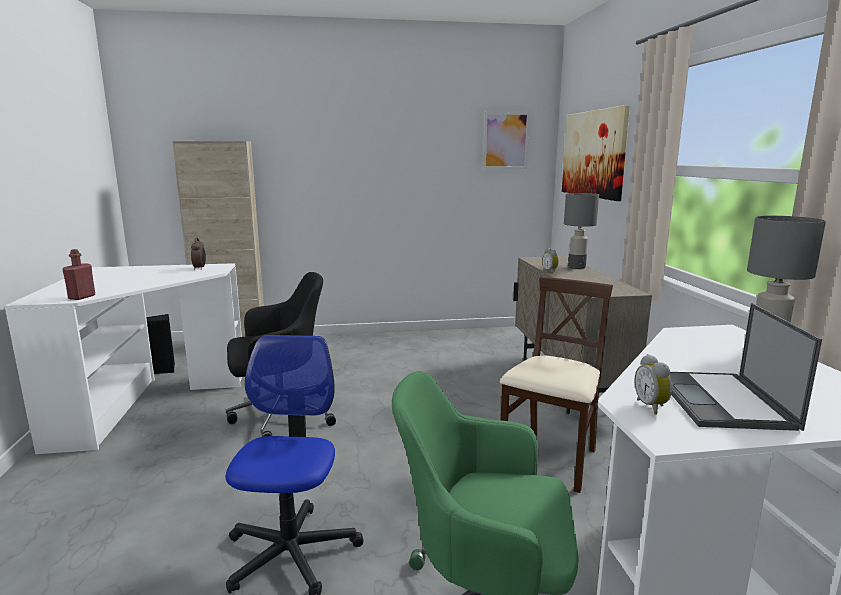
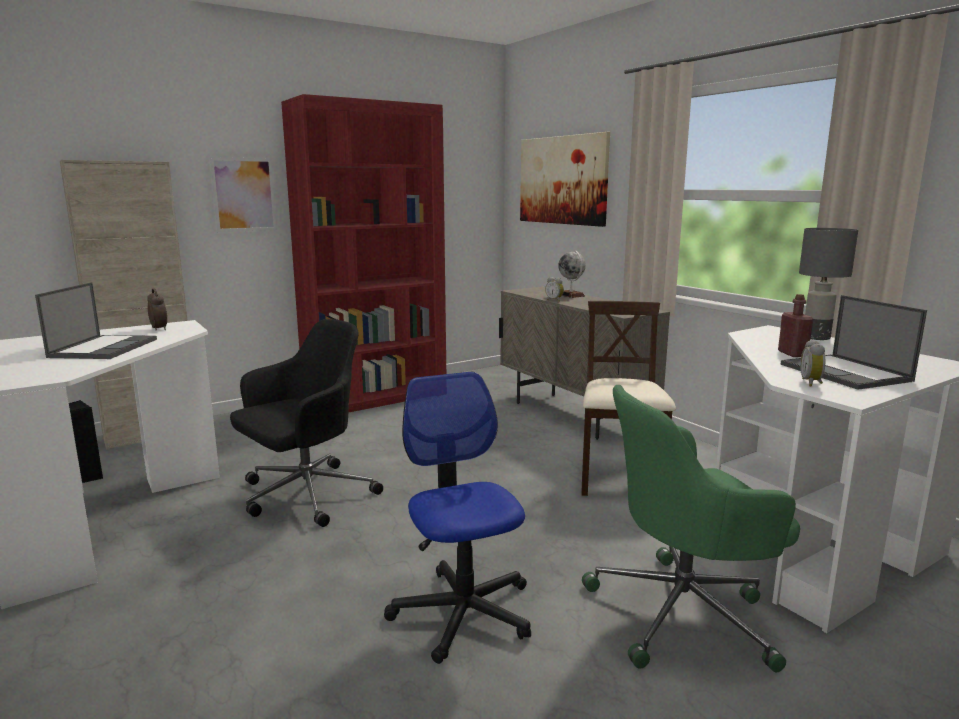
camera: 25 degrees left, 0 degrees up
(82, 297) = (62, 374): red bottle -> red bottle (792, 354)
(142, 280) = (104, 348): none -> laptop
(410, 340) = (376, 397): none -> red bookcase
(505, 140) = (456, 166): picture -> picture (244, 194)
(576, 267) = (571, 295): grey table lamp -> globe
(652, 407) = (812, 383): alarm clock -> alarm clock turned 45 degrees clockwise

